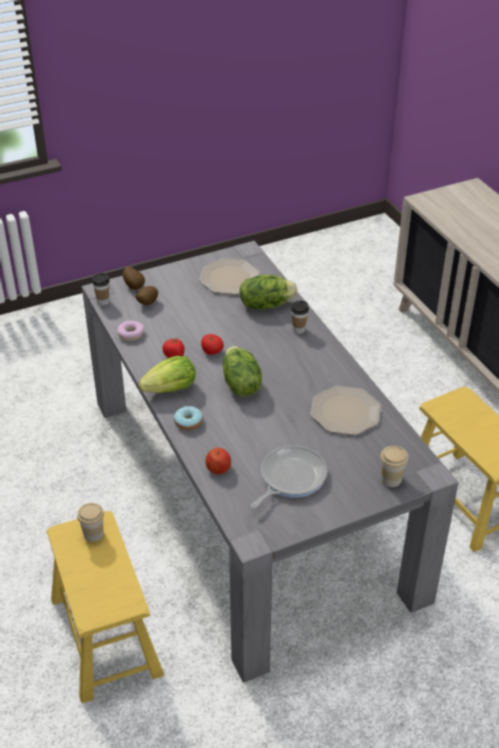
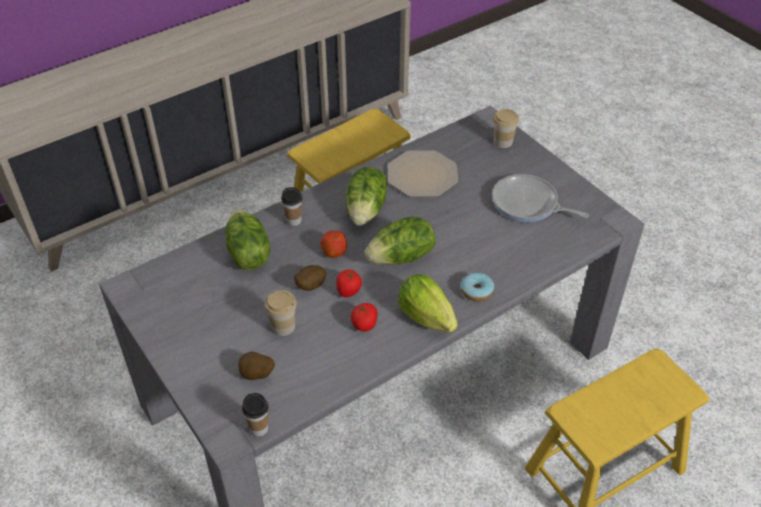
camera: 100 degrees left, 5 degrees up
(93, 534) = (586, 415): cup -> cup (283, 327)
(131, 334) = (328, 379): donut -> none
(134, 286) = (217, 398): potato -> potato (309, 286)
(218, 468) = (536, 256): apple -> apple (334, 251)
(229, 278) = (192, 296): plate -> none
(303, 371) = (367, 210): none -> lettuce

